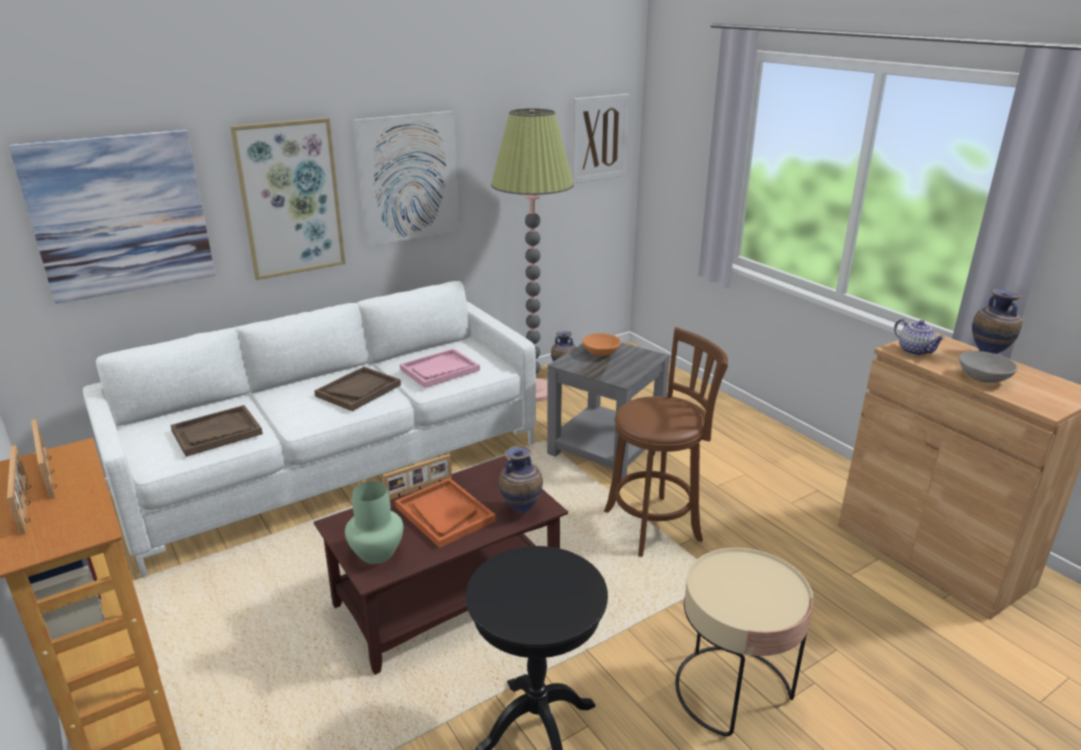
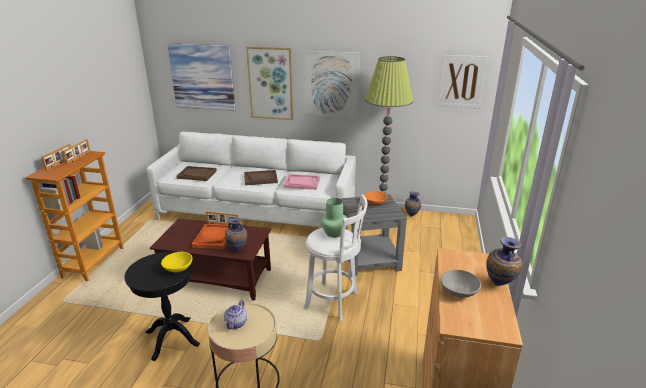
camera: 45 degrees right, 0 degrees up
(376, 552) = (174, 238): green vase -> green vase (334, 233)
(563, 569) = (178, 268): none -> yellow bowl
(657, 524) = (334, 302): brown stool -> white stool
(915, 351) = (457, 260): teapot -> teapot (236, 324)

